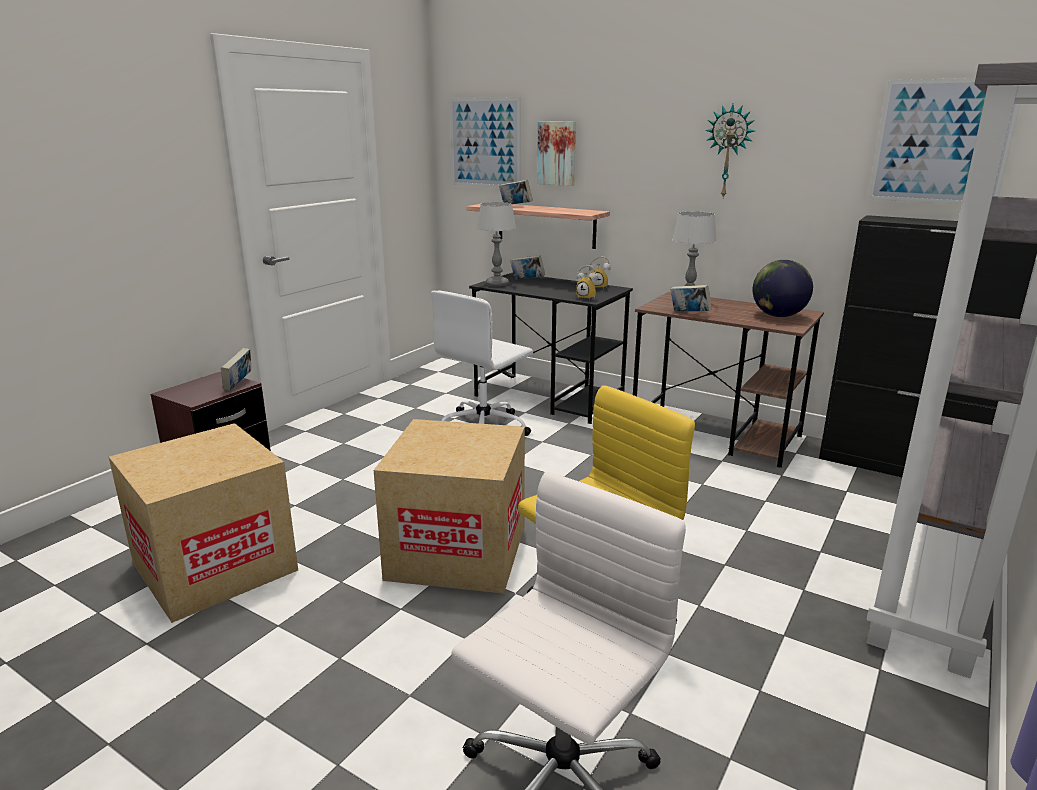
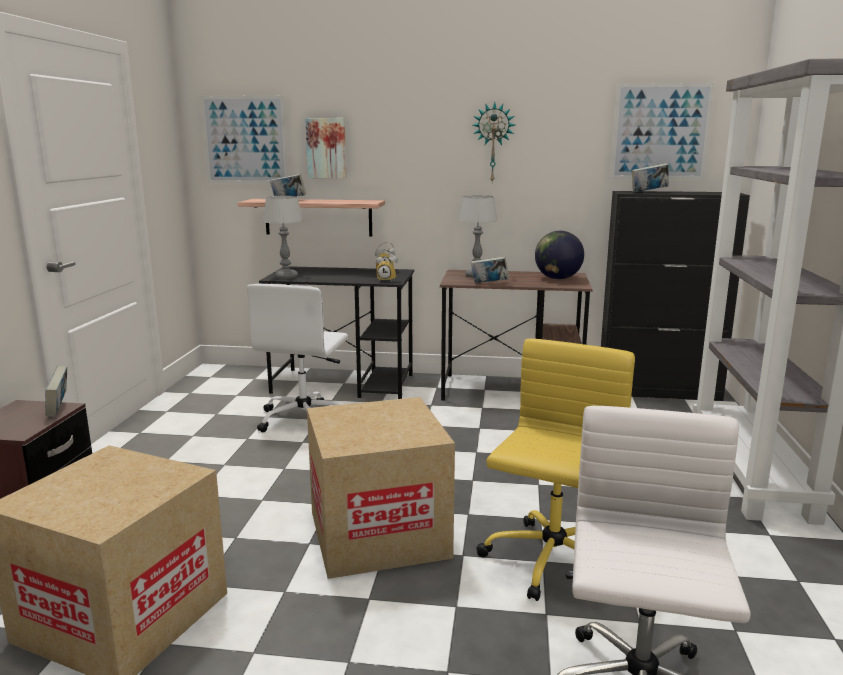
camera: 25 degrees left, 5 degrees down
(527, 280) = (310, 271): book -> book (648, 192)

